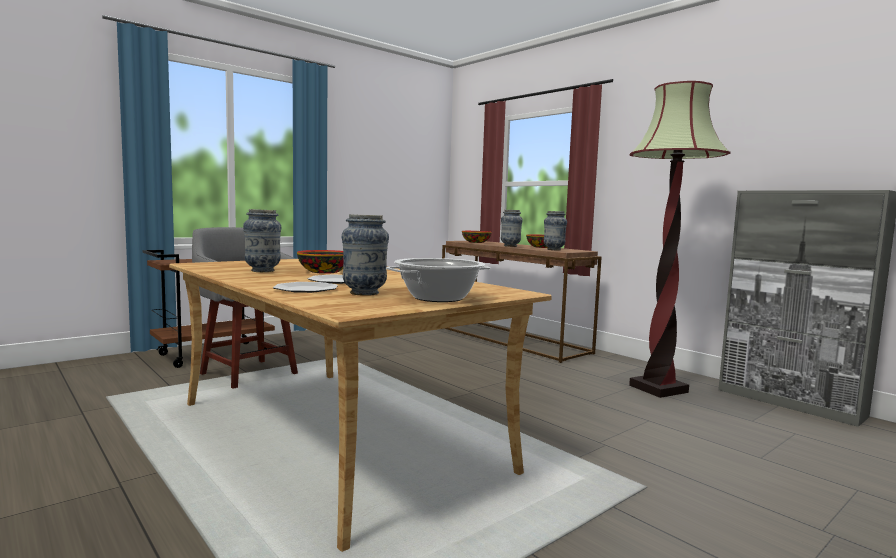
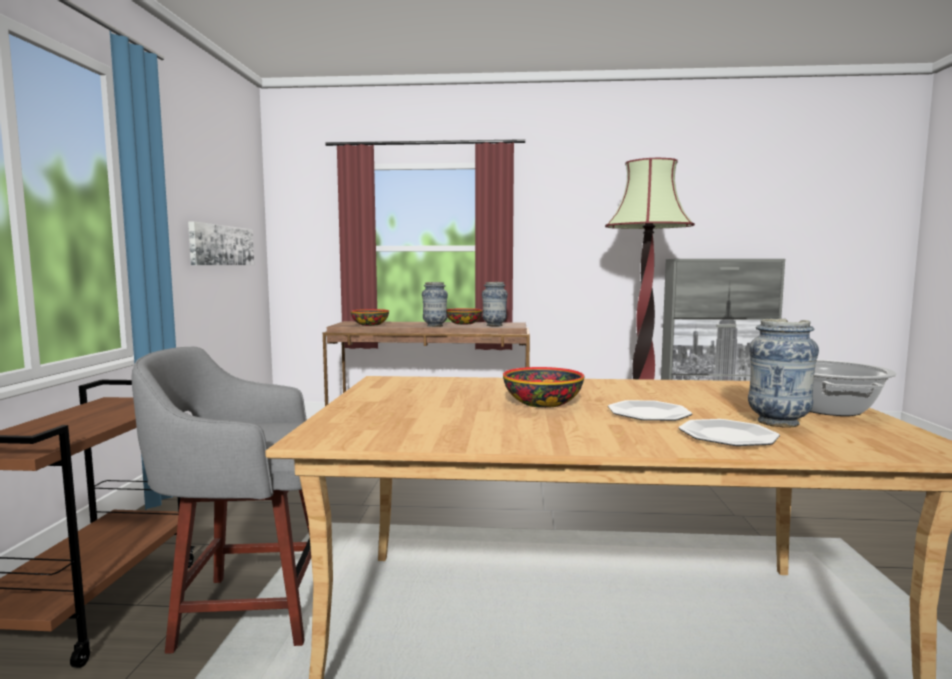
camera: 45 degrees left, 0 degrees up
(263, 271) = (489, 422): vase -> none
(394, 181) = (221, 245): none -> picture

